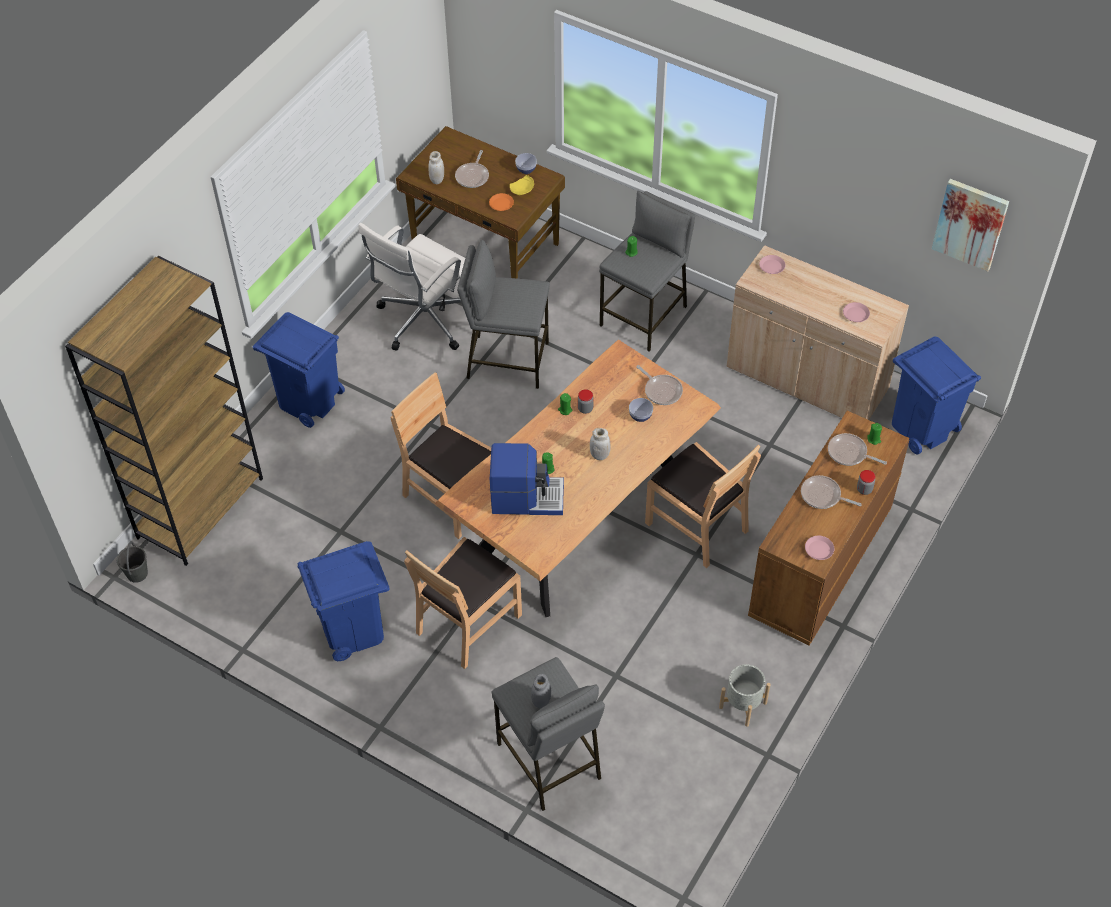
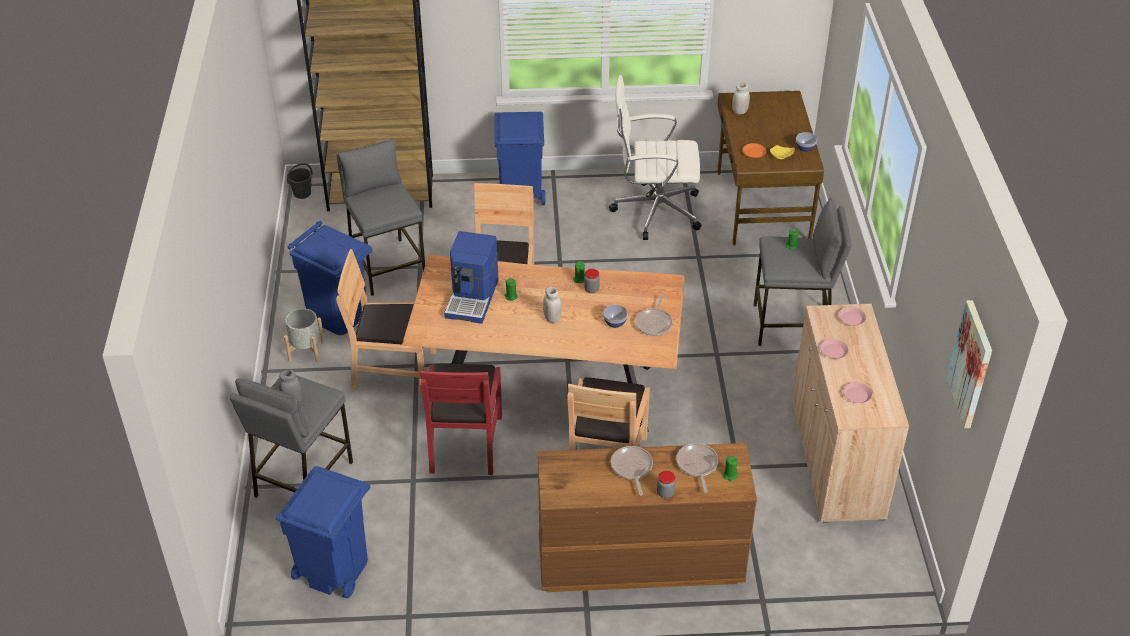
camera: 55 degrees right, 10 degrees down
(473, 176) = (765, 126): frying pan -> none
(507, 360) = (662, 272): grey stool -> grey stool (387, 266)
(527, 497) = (473, 298): coffee machine -> coffee machine turned 45 degrees clockwise
(601, 615) = (464, 443): none -> red chair
(743, 705) = (447, 576): grey planter -> grey planter (306, 351)
(819, 549) = (569, 491): pink plate -> pink plate (833, 351)
(921, 428) = (865, 566): blue trash can -> blue trash can (333, 569)

